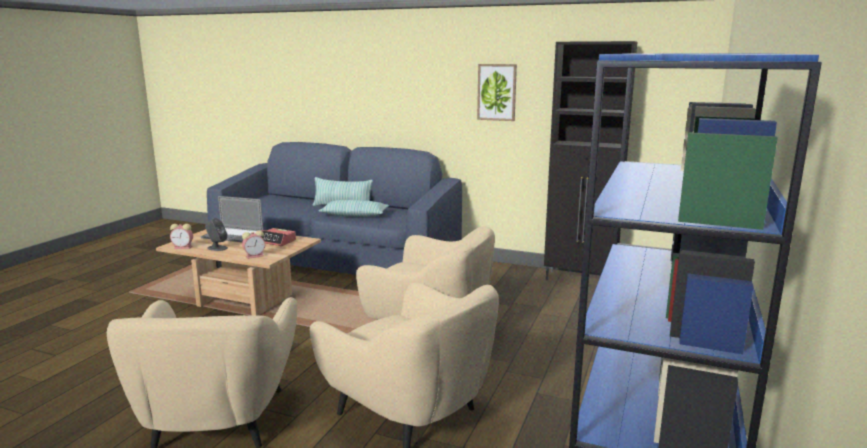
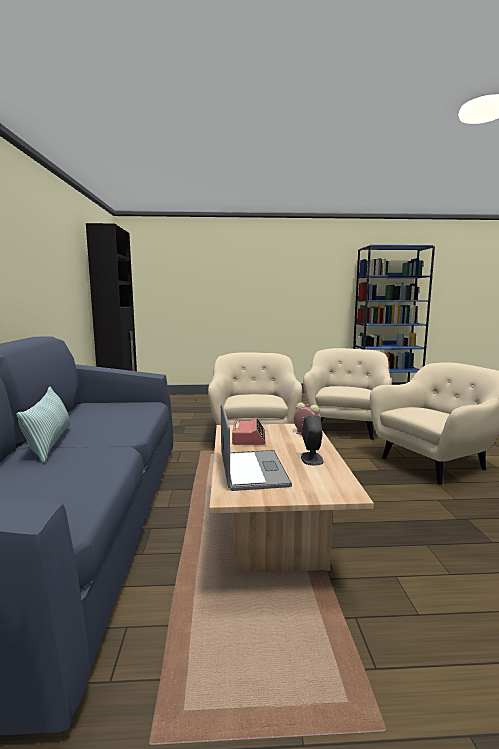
camera: 115 degrees left, 5 degrees down
(183, 247) = (341, 480): alarm clock -> none
(354, 215) = (104, 429): pillow -> none
(497, 92) = (60, 263): picture -> none

